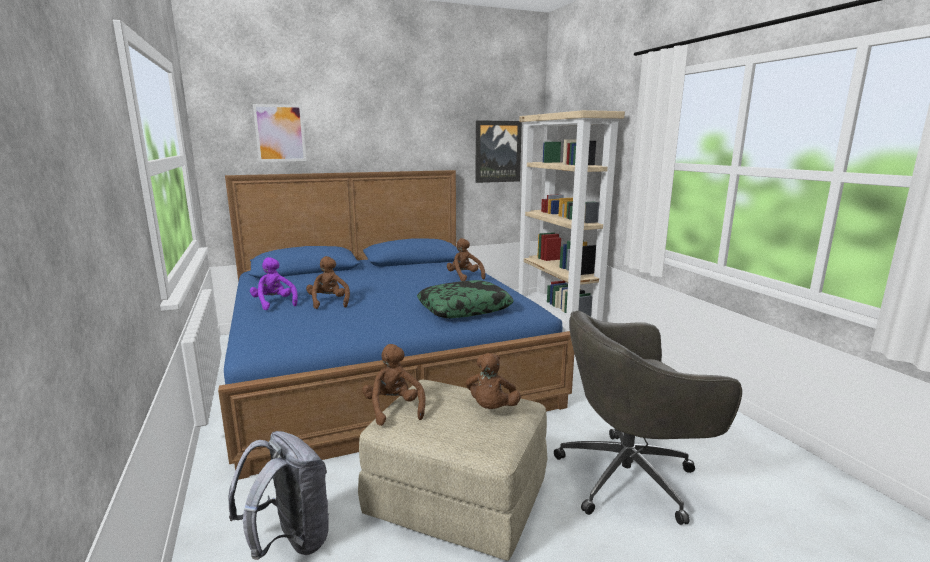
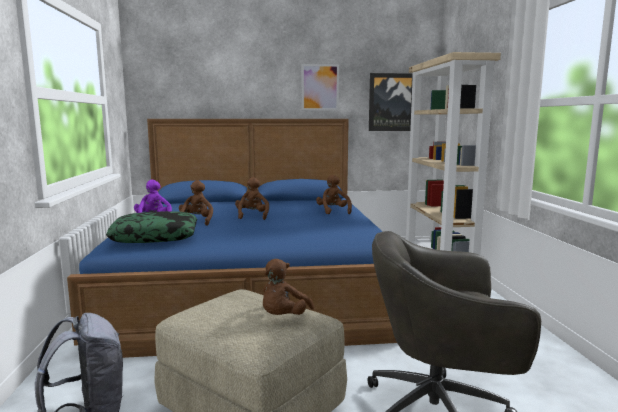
camera: 15 degrees right, 5 degrees down
(280, 133) = (194, 84): picture -> picture (320, 87)
(394, 409) = (196, 307): brown plush toy -> brown plush toy (252, 216)
(464, 308) = (309, 233): pillow -> pillow (155, 236)

